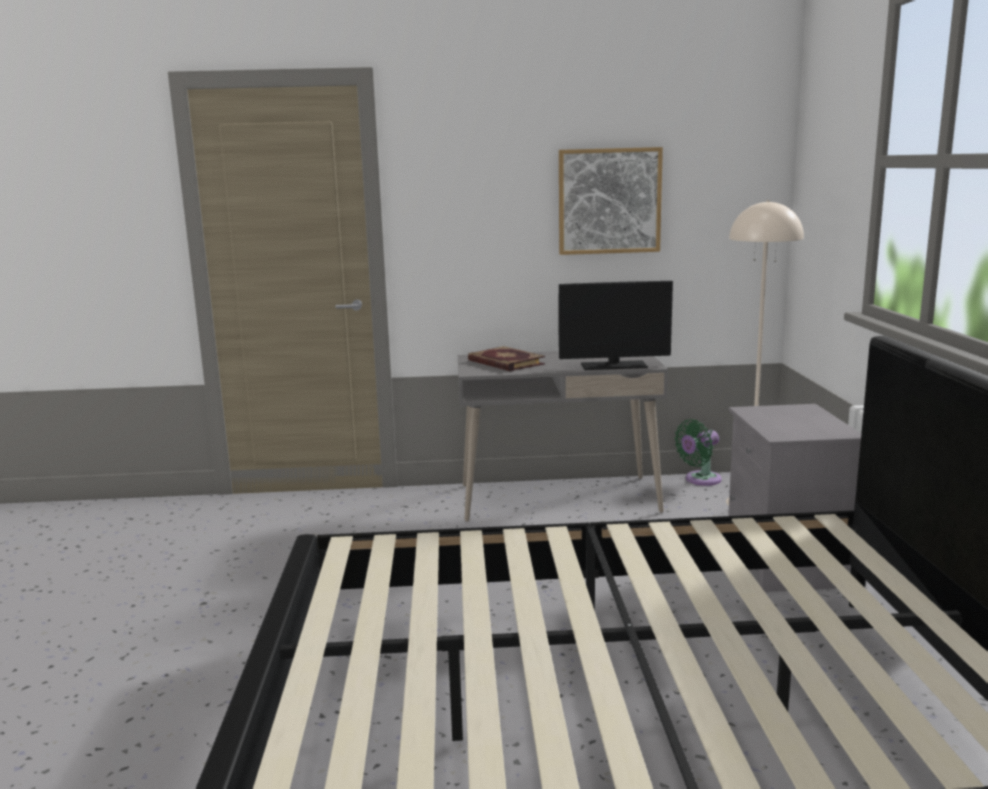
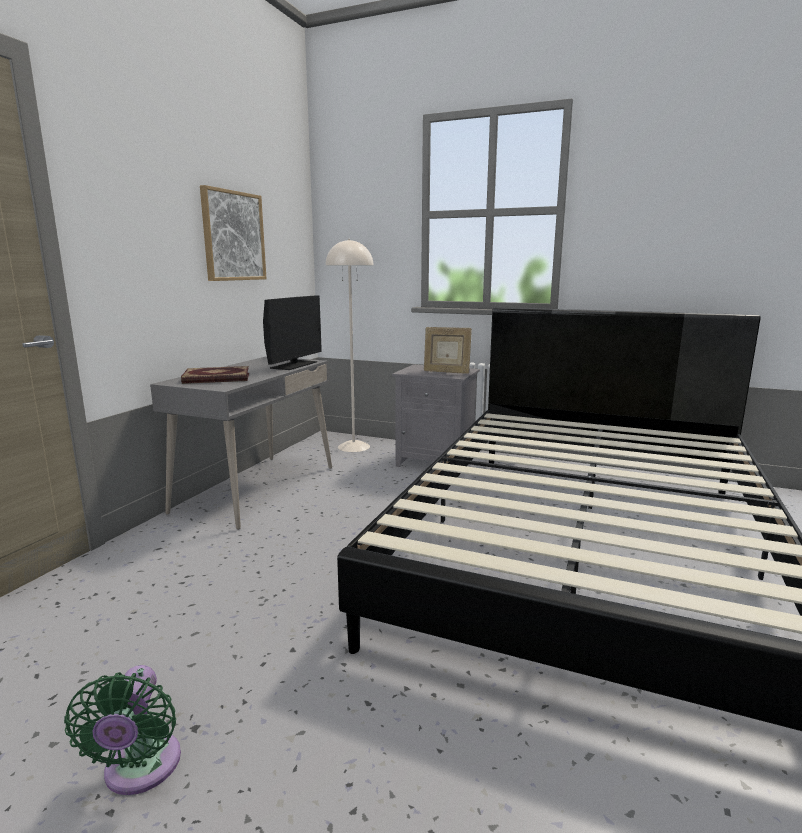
camera: 65 degrees left, 0 degrees up
(700, 480) = (302, 447): green fan -> green fan (140, 771)
(794, 426) = (446, 372): none -> picture frame

